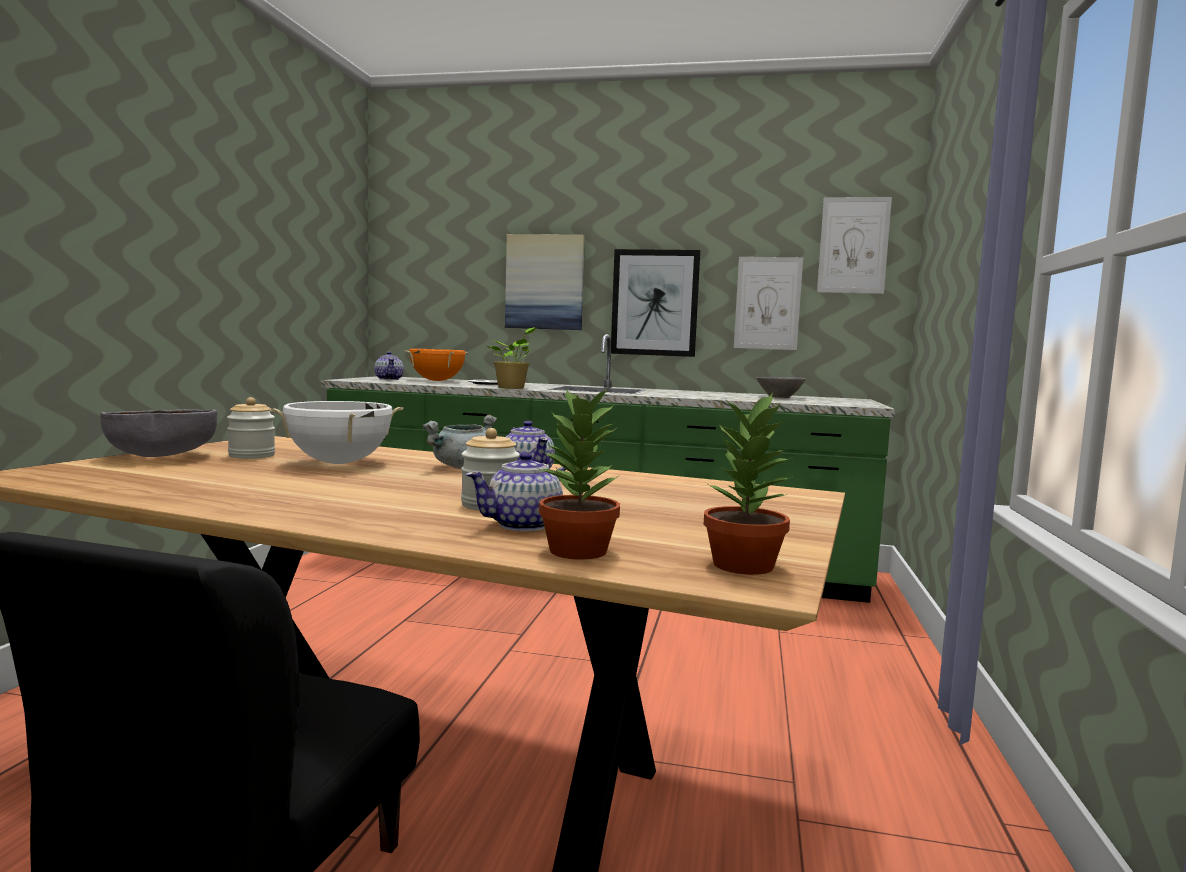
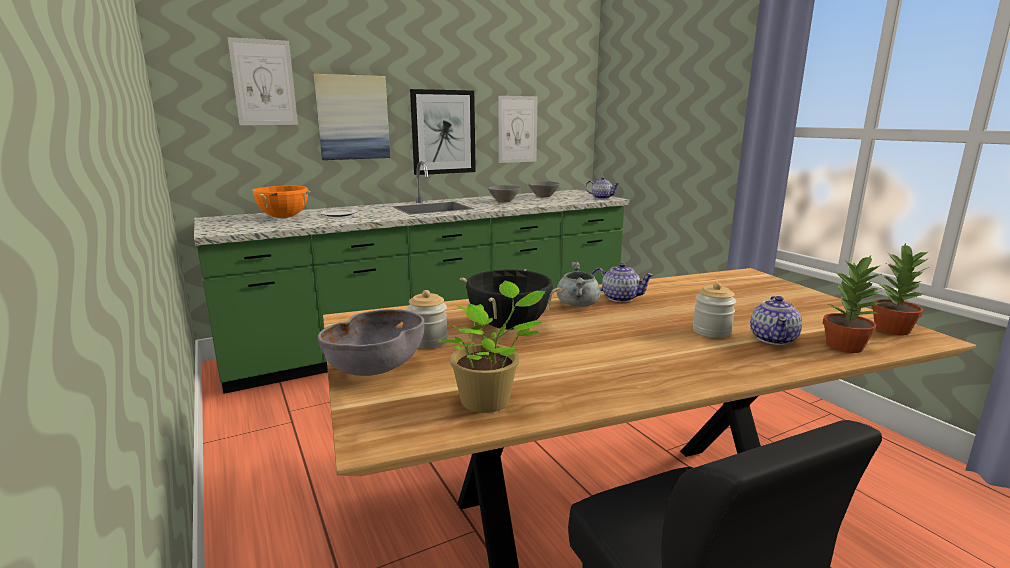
camera: 40 degrees left, 10 degrees up
(339, 463) = (509, 326): white cooking pot -> black cooking pot
(389, 379) = (238, 223): teapot -> teapot (601, 198)
(513, 388) = (384, 217): potted plant -> potted plant (489, 401)
(702, 394) = (503, 201): none -> grey bowl
(853, 245) = (564, 88): picture -> picture (264, 83)

